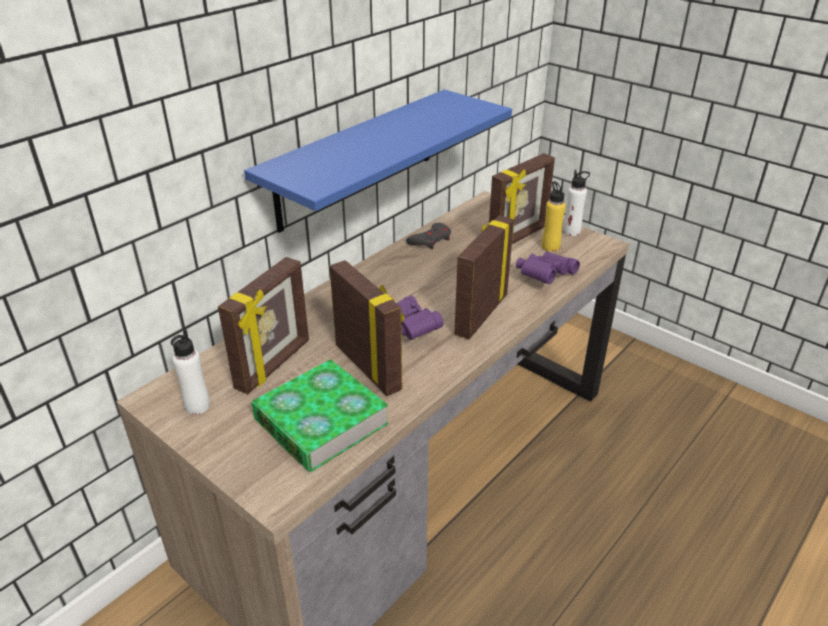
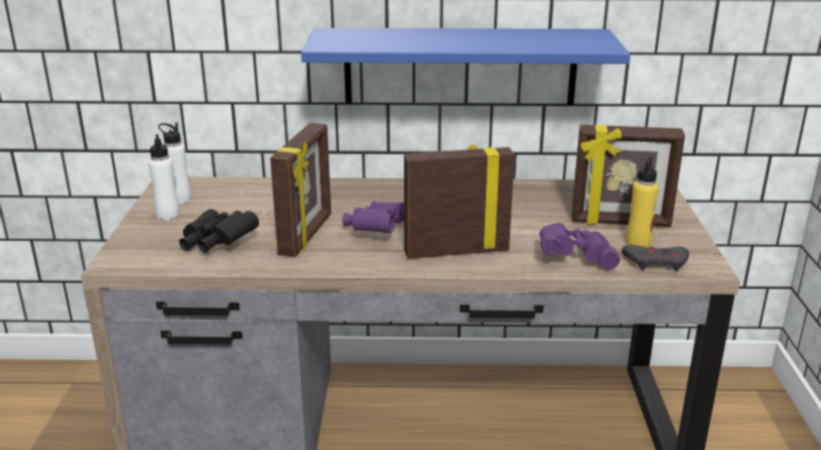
camera: 50 degrees right, 10 degrees down
(274, 365) = (259, 203): picture frame -> none
(321, 421) = (216, 244): book -> black binoculars
(430, 240) = (533, 190): grey game controller -> grey game controller (656, 262)
(571, 231) = (691, 243): white bottle -> white bottle (167, 215)

